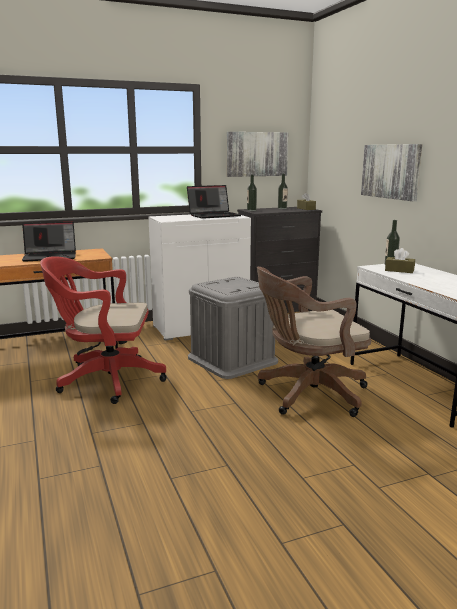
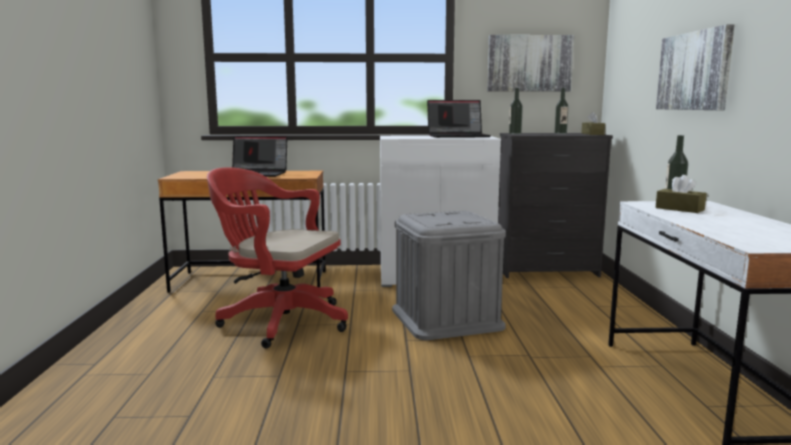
camera: 20 degrees right, 5 degrees down
(307, 394) = (516, 375): brown office chair -> none

